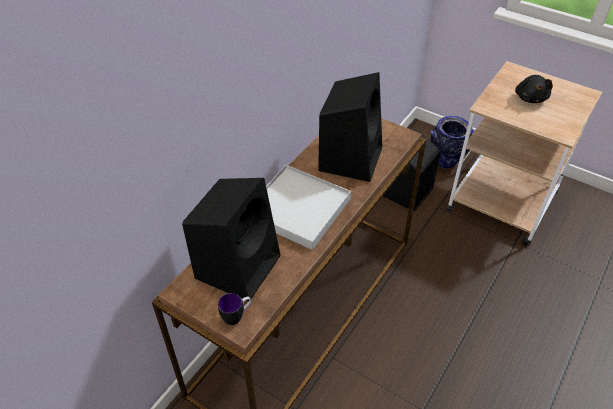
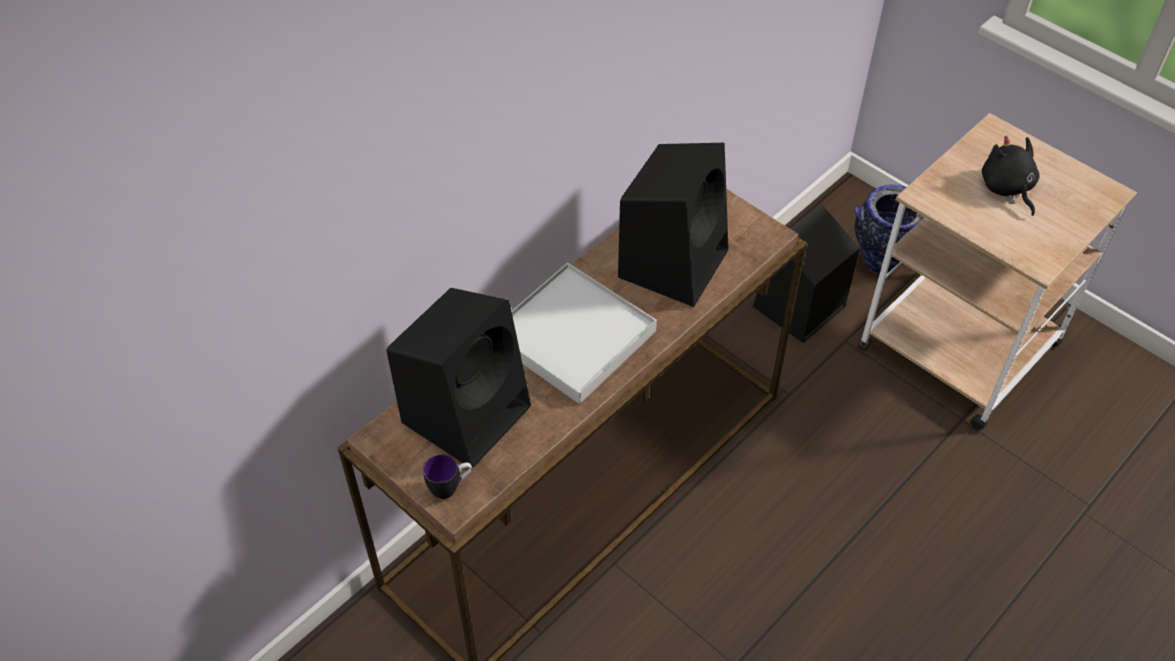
camera: 10 degrees right, 5 degrees up
(530, 98) = (1007, 188): black plush toy -> black plush toy turned 150 degrees clockwise

